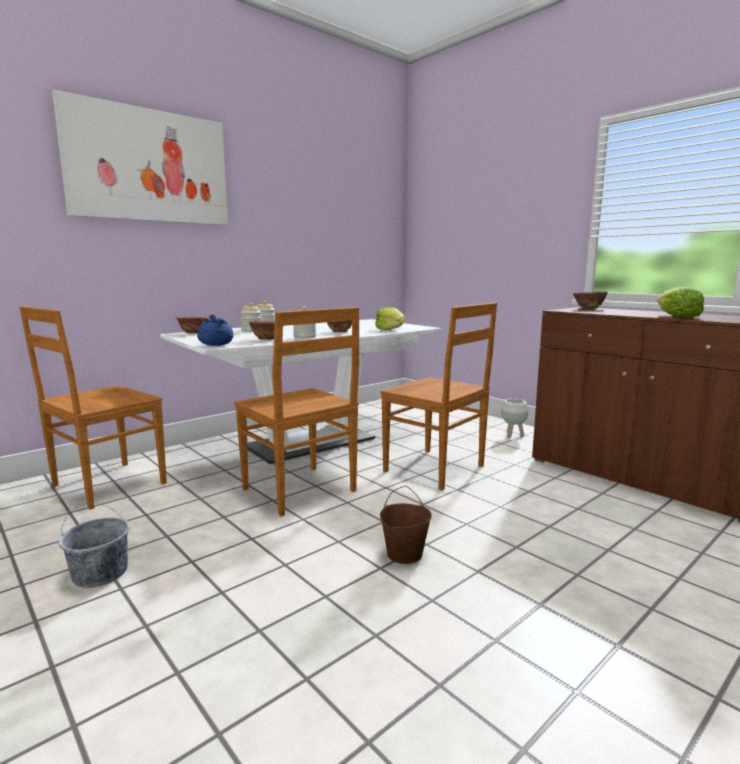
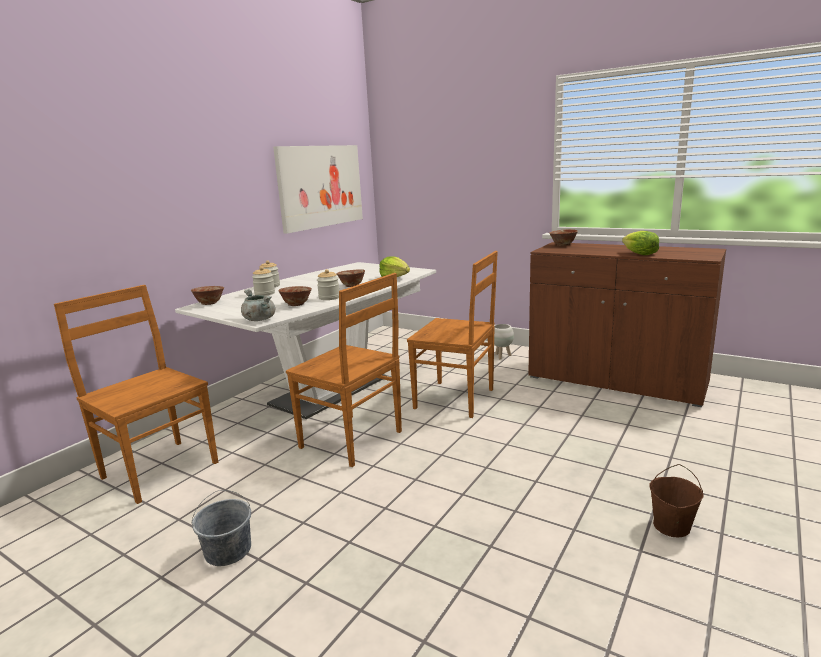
camera: 15 degrees left, 5 degrees up
(106, 485) = (159, 469): brown chair -> brown chair turned 105 degrees clockwise
(149, 166) = (141, 137): picture -> picture (320, 186)
(216, 345) = (259, 319): blue cooking pot -> grey cooking pot
(404, 554) = (474, 479): brown bucket -> brown bucket (671, 526)

